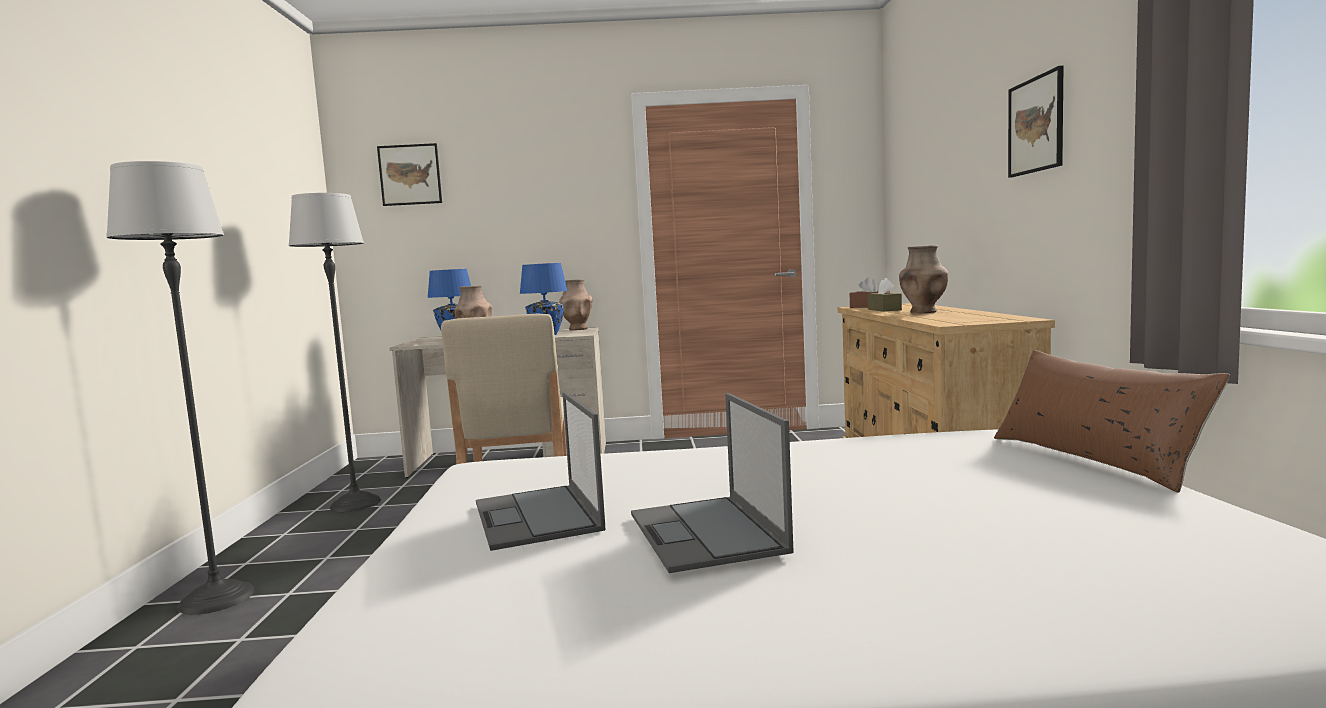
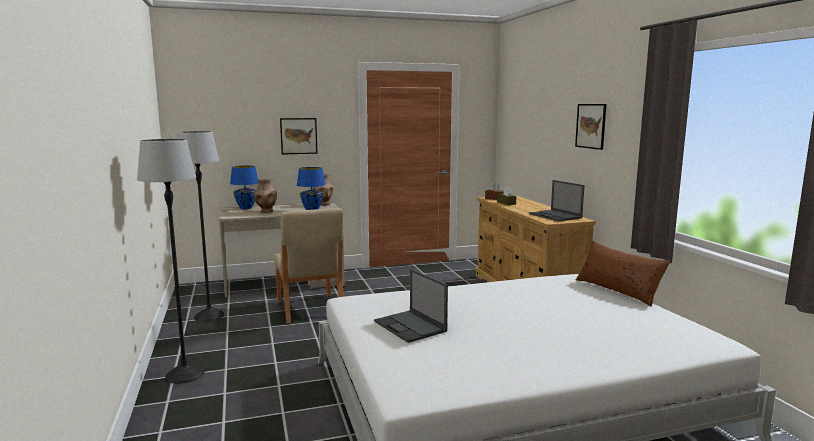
camera: 15 degrees left, 5 degrees up
(410, 175) = (216, 104): picture -> picture (298, 136)
(707, 533) = (491, 331): laptop -> laptop (555, 216)
(923, 312) = (529, 208): brown vase -> none

